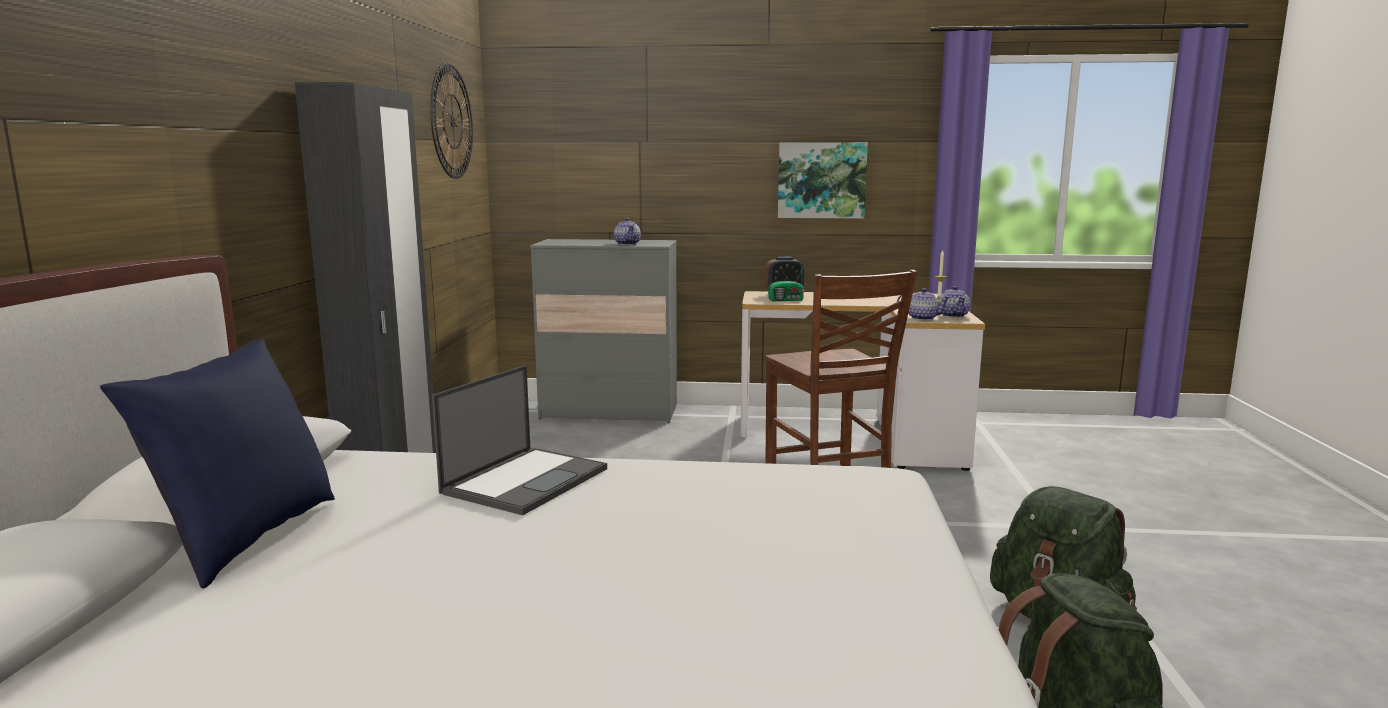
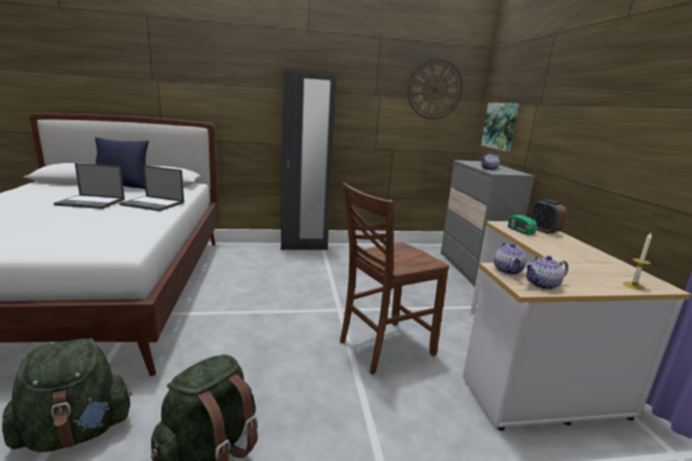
camera: 75 degrees right, 5 degrees up
(475, 551) = (92, 202): none -> laptop
(821, 180) = (634, 144): picture -> picture (500, 126)

